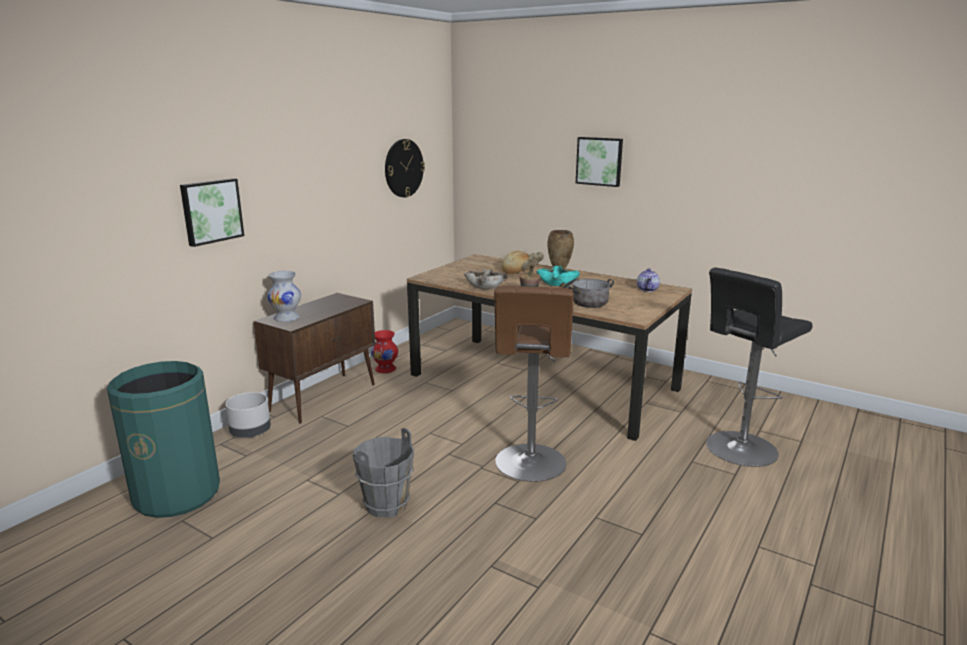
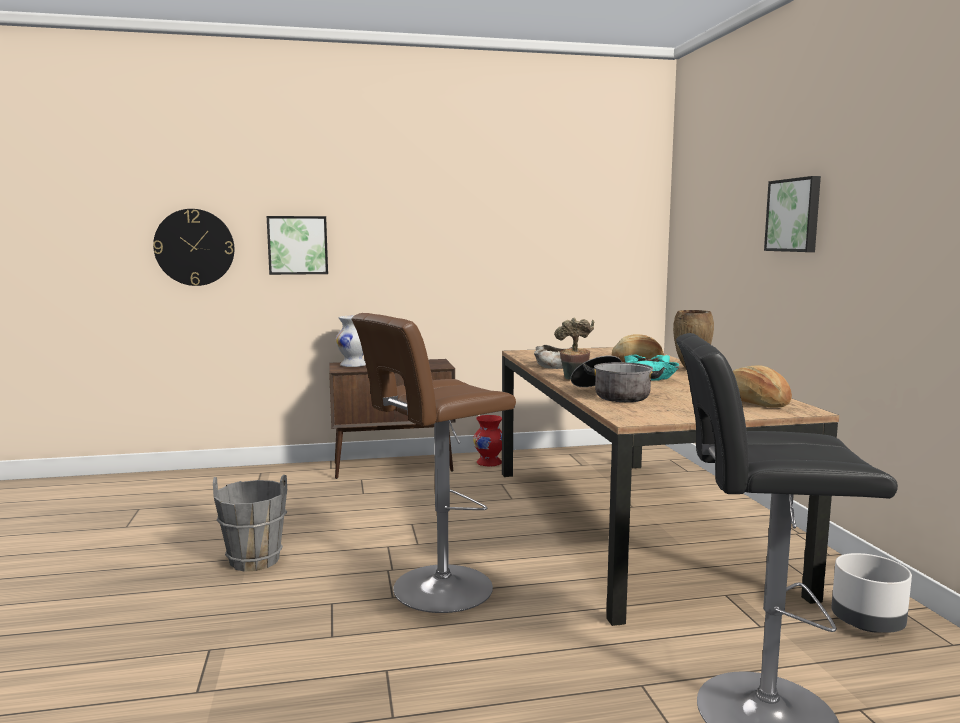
camera: 45 degrees right, 10 degrees down
(177, 494) = (172, 492): green trash can -> none
(251, 433) = (292, 473): grey planter -> grey planter (867, 624)
(403, 168) = (573, 232): wall clock -> wall clock (194, 247)
(647, 289) = (755, 402): teapot -> bread

